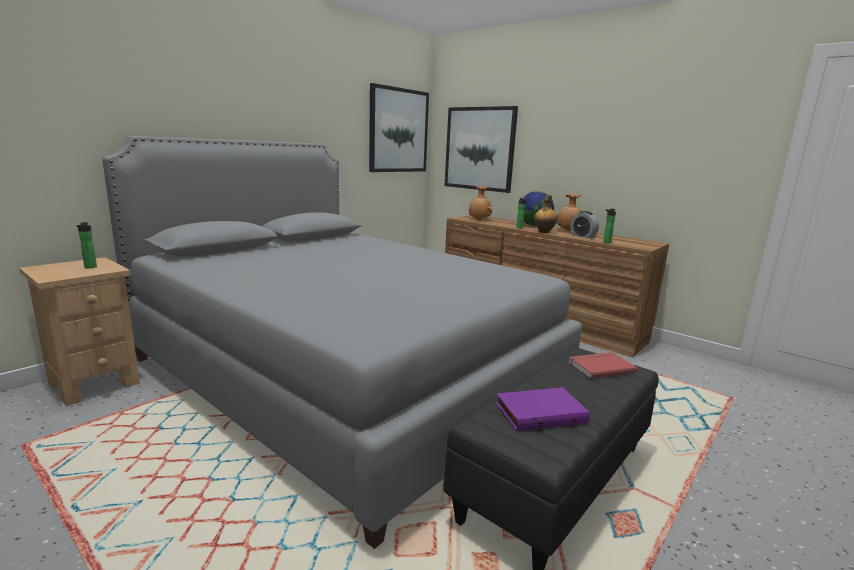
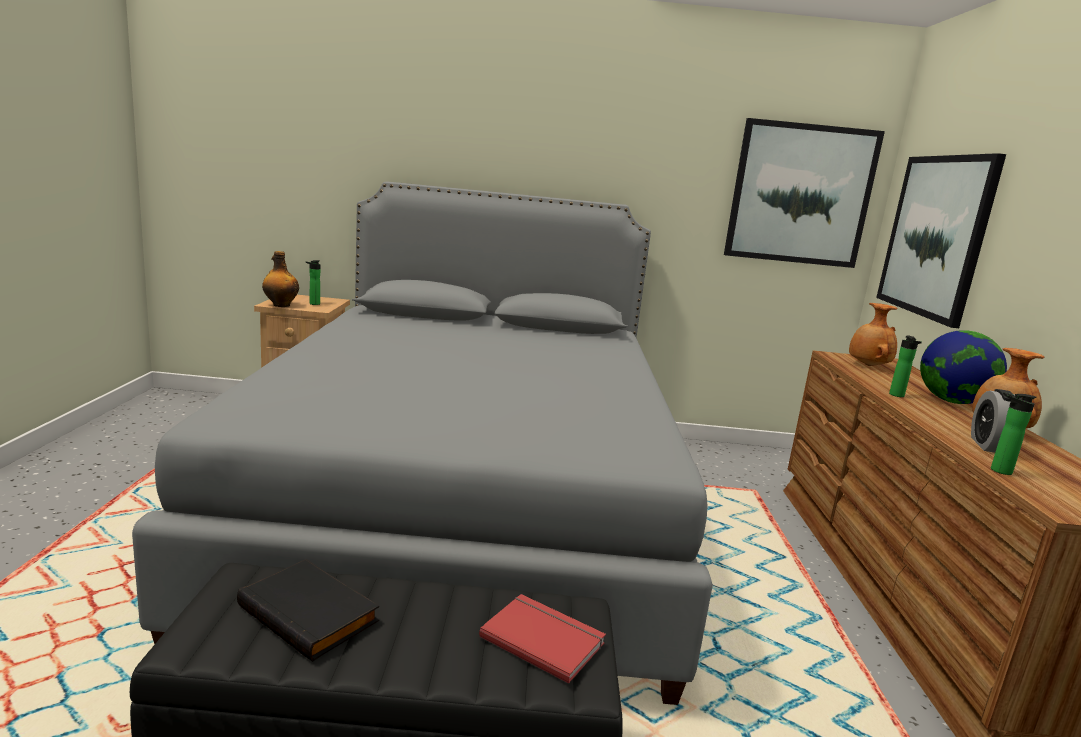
camera: 50 degrees right, 0 degrees up
(540, 412) = (311, 613): purple book -> black book
(543, 232) = (921, 413): bottle -> bottle (280, 305)

